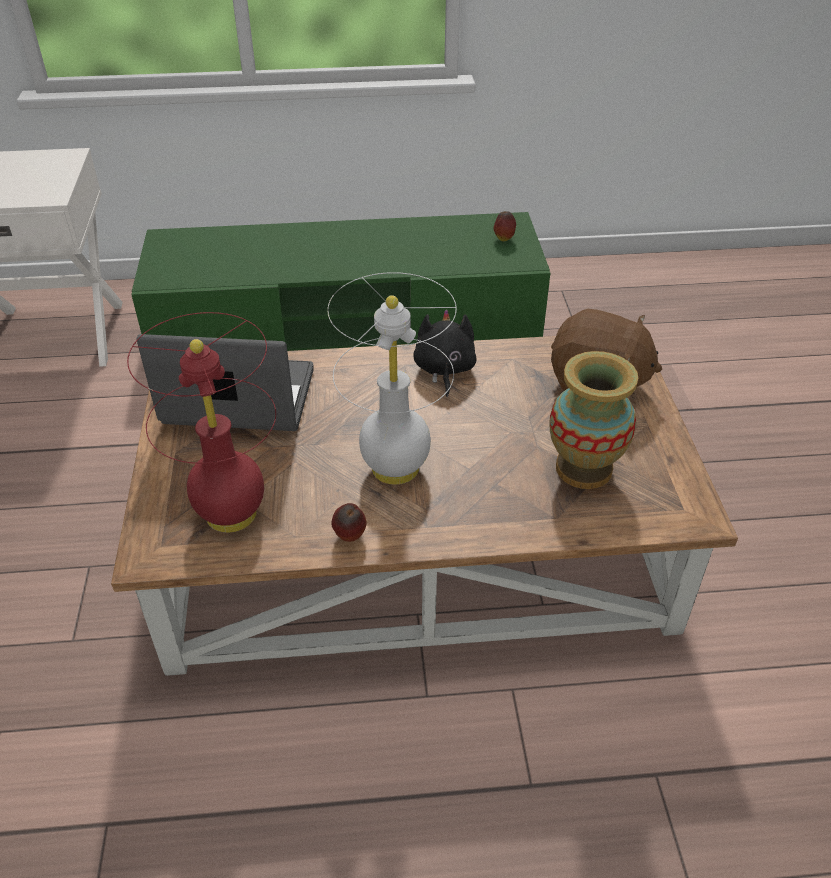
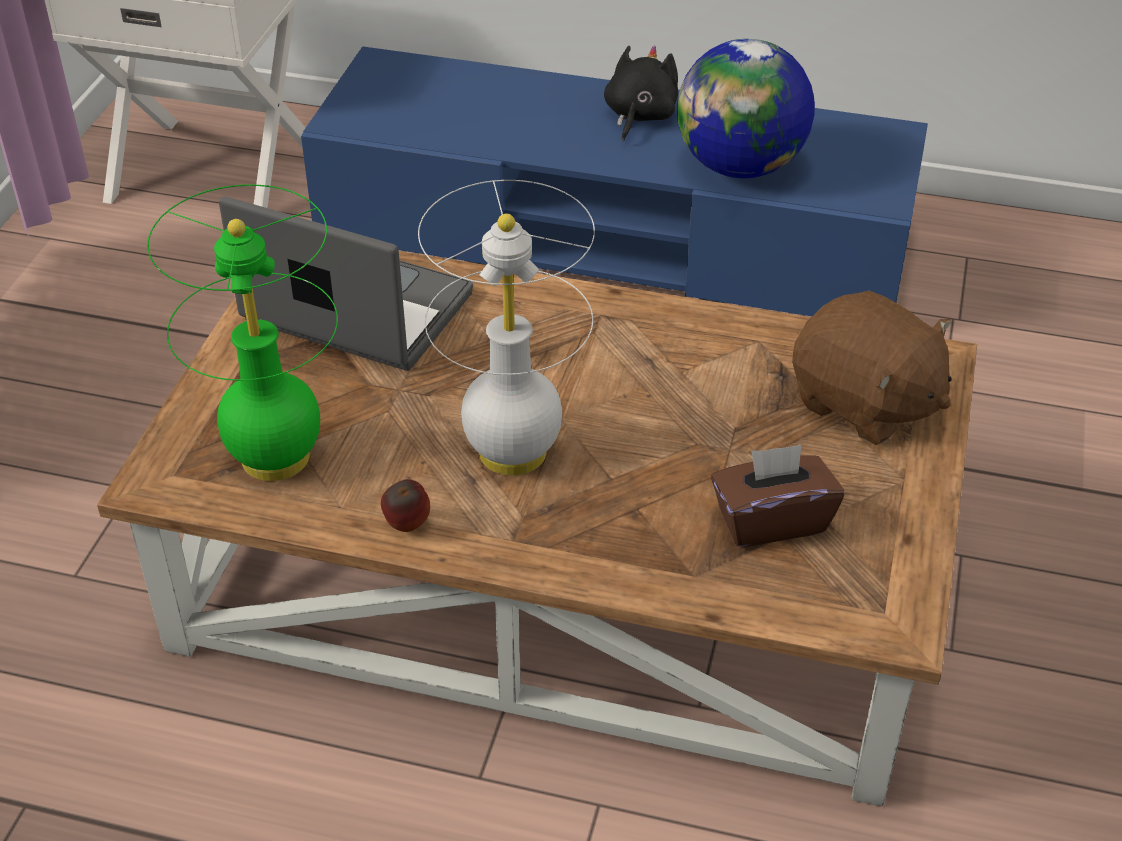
camera: 20 degrees right, 0 degrees up
(231, 513) = (275, 456): red table lamp -> green table lamp
(346, 322) = (612, 237): green tv stand -> blue tv stand
(432, 258) = (740, 167): none -> globe
(444, 369) = (651, 334): black plush toy -> black plush toy (639, 116)
(504, 238) = (866, 158): apple -> none
(583, 469) = (771, 520): vase -> brown tissue box

